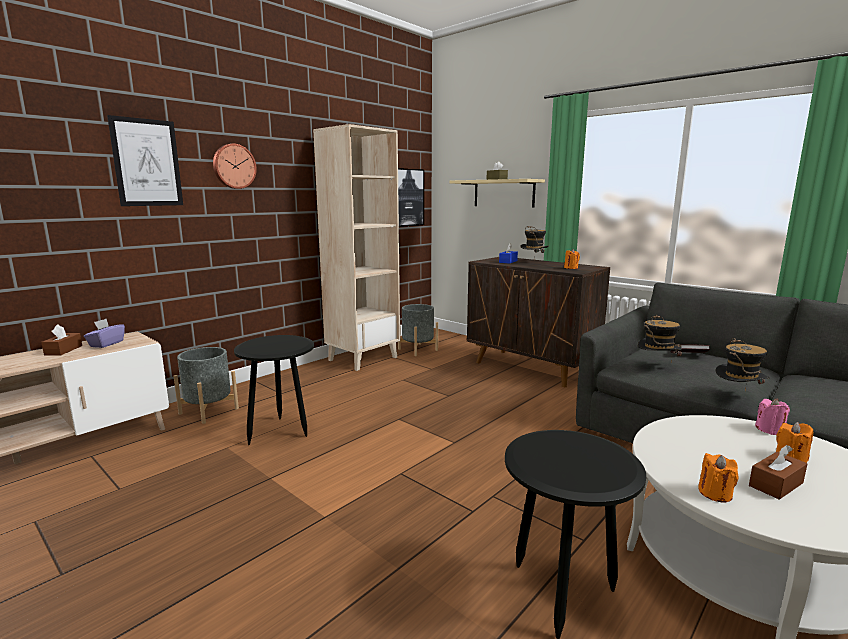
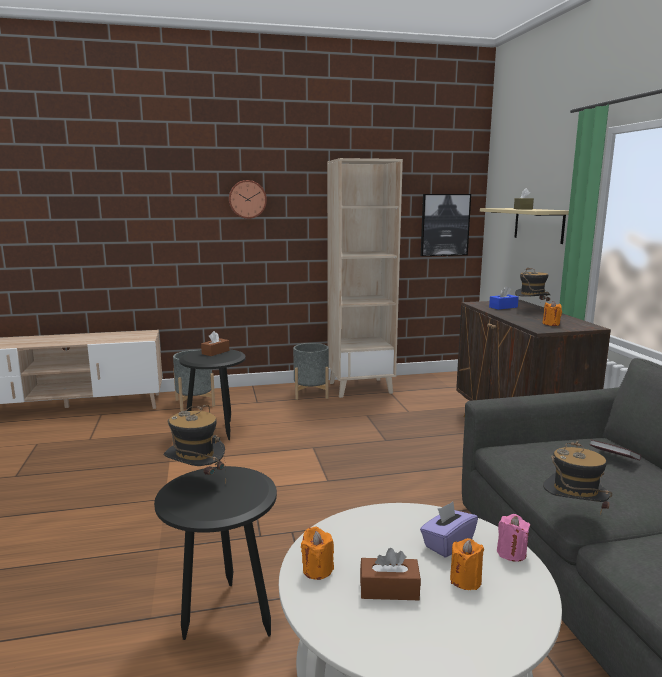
camera: 35 degrees right, 0 degrees up
(63, 350) = (101, 336): brown tissue box -> brown tissue box (215, 352)
(106, 344) = (127, 336): purple tissue box -> purple tissue box (447, 544)
(147, 163) = (175, 199): picture -> none
(418, 349) = (423, 390): grey planter -> grey planter (311, 393)
(657, 366) = (540, 458): hat -> hat (196, 481)

